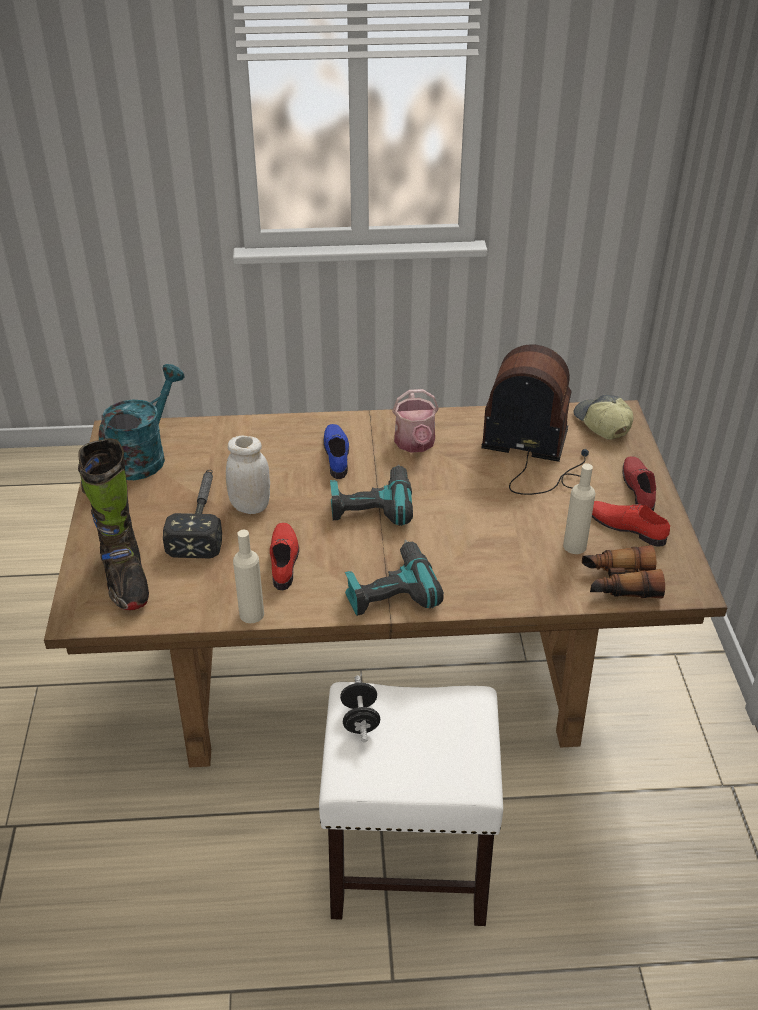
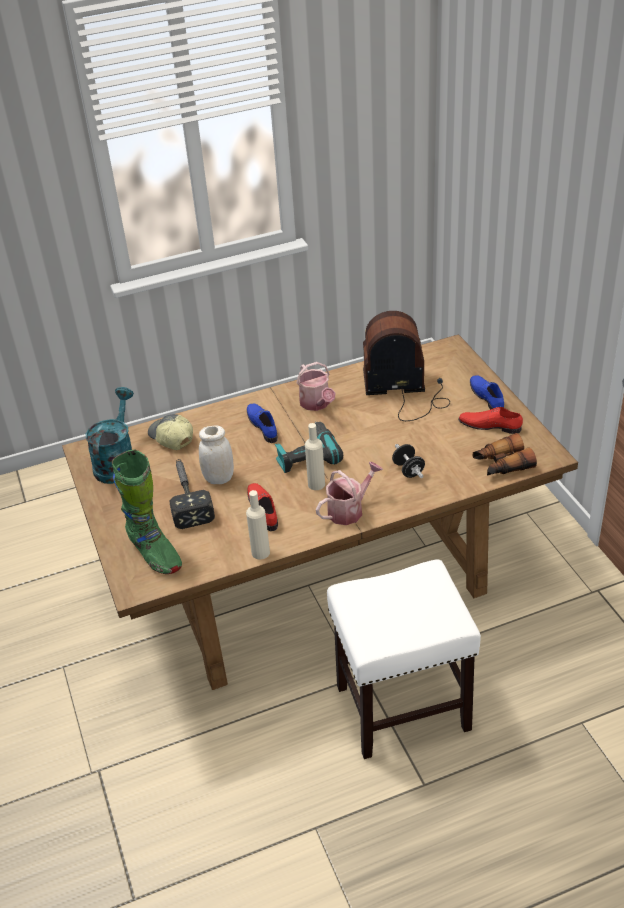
camera: 15 degrees left, 0 degrees up
(125, 579) = (154, 554): black boot -> green boot
(360, 720) = (360, 605): black dumbbell -> black dumbbell (408, 470)
(390, 589) = (349, 510): power drill -> watering can
(574, 546) = (461, 447): beige bottle -> beige bottle (316, 484)
(601, 424) = (441, 357): cap -> cap (171, 438)
(639, 488) = (487, 397): red shoe -> blue shoe

